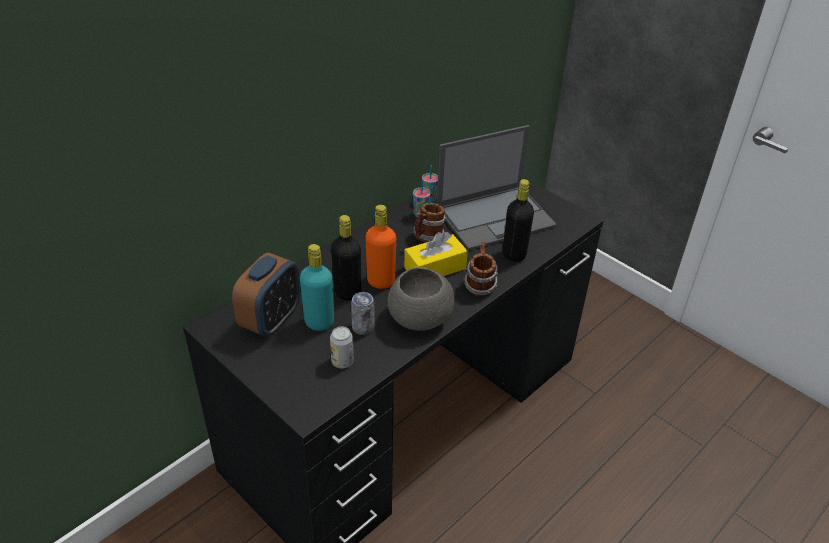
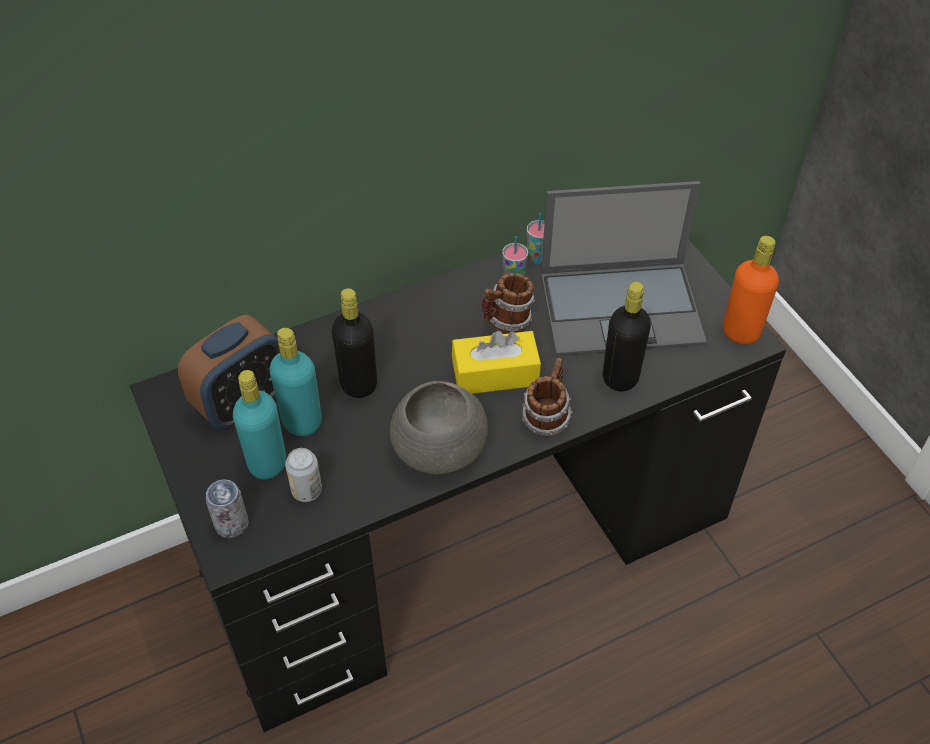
camera: 20 degrees right, 10 degrees up
(307, 352) = (267, 463): none -> turquoise bottle
(363, 327) = (356, 445): can -> can (232, 524)
(381, 281) = (411, 377): orange bottle -> orange bottle (740, 332)

